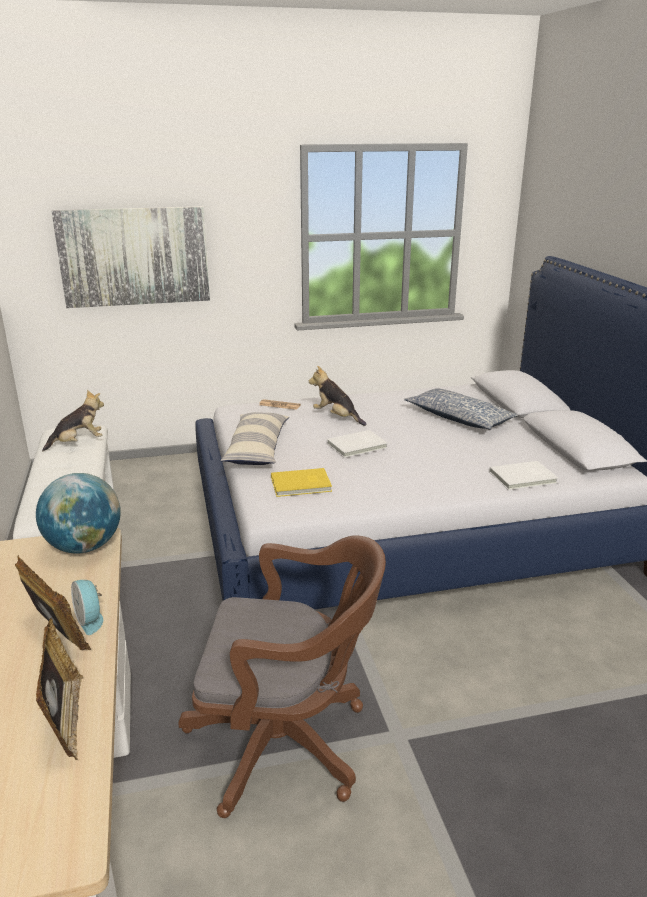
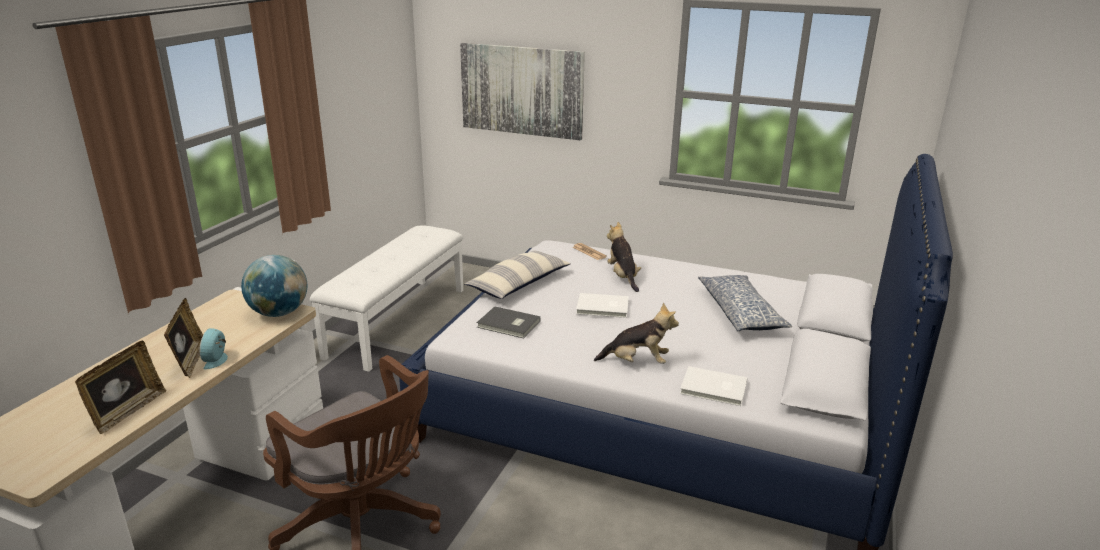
camera: 35 degrees right, 0 degrees up
(78, 443) = (422, 242): plush toy -> plush toy (637, 362)
(302, 485) = (508, 325): yellow book -> grey book

